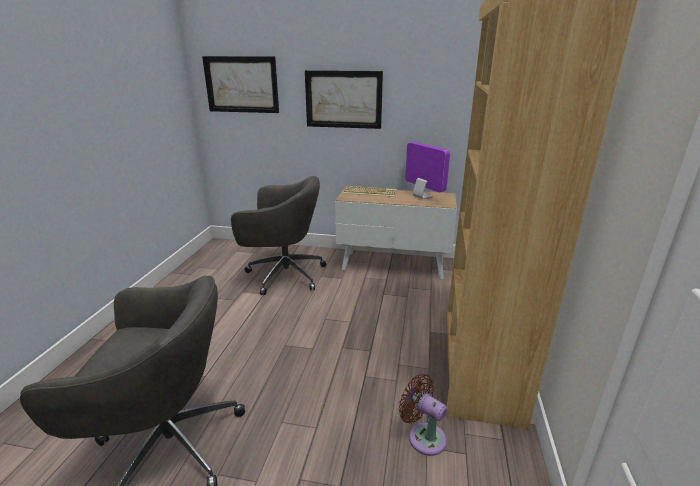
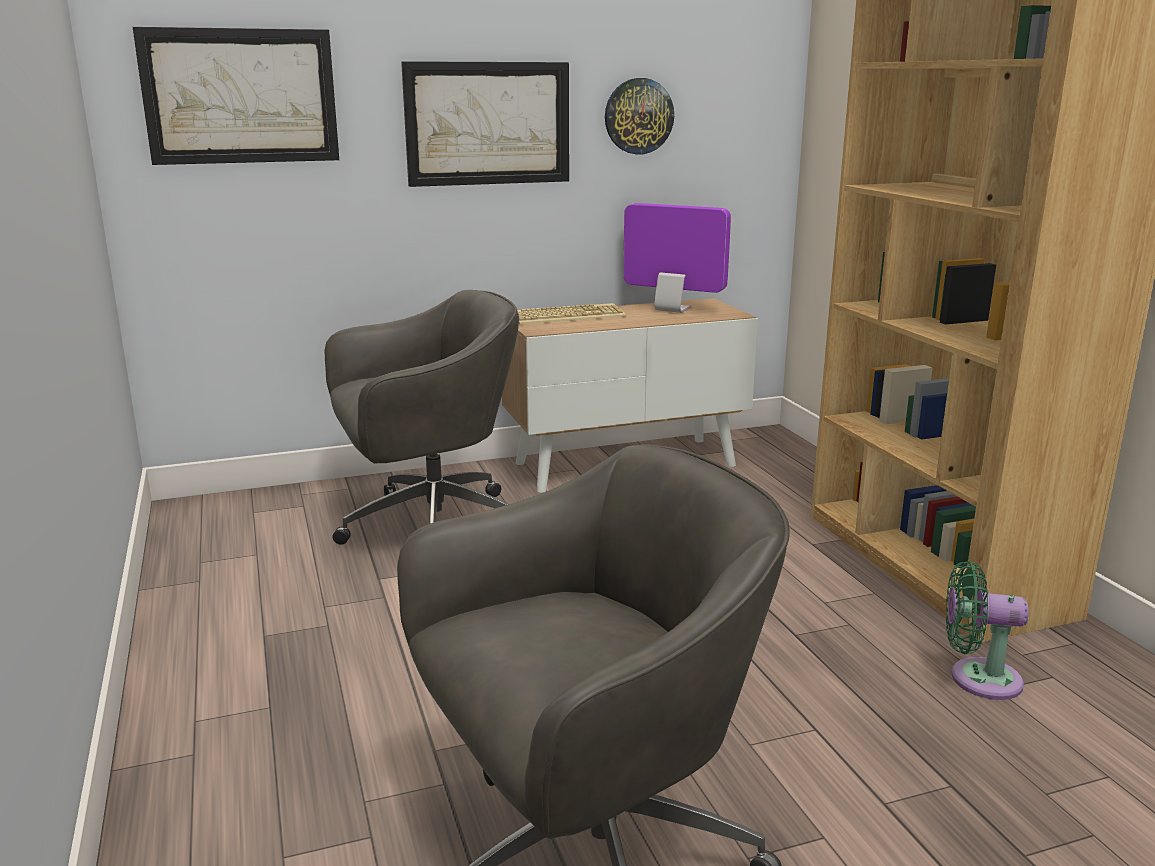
camera: 30 degrees left, 5 degrees down
(419, 98) = (638, 116): none -> wall clock
(423, 436) = (977, 678): brown fan -> green fan

